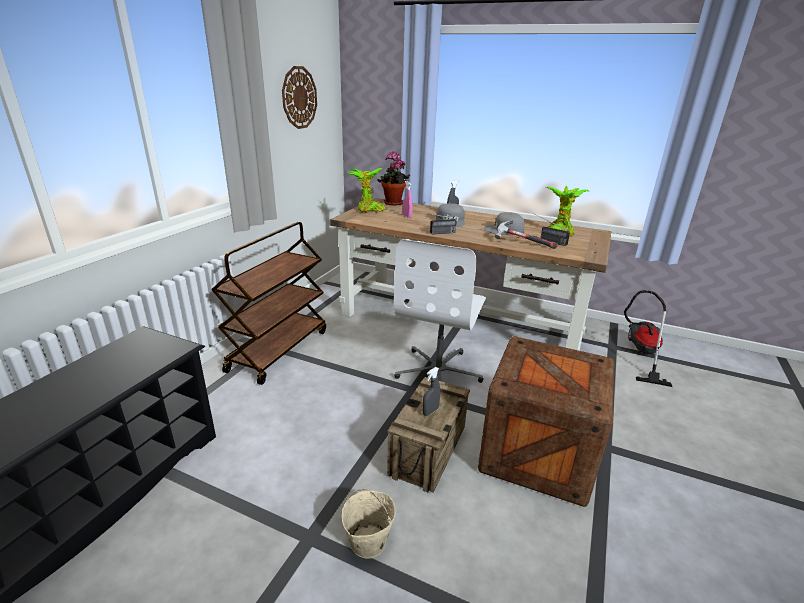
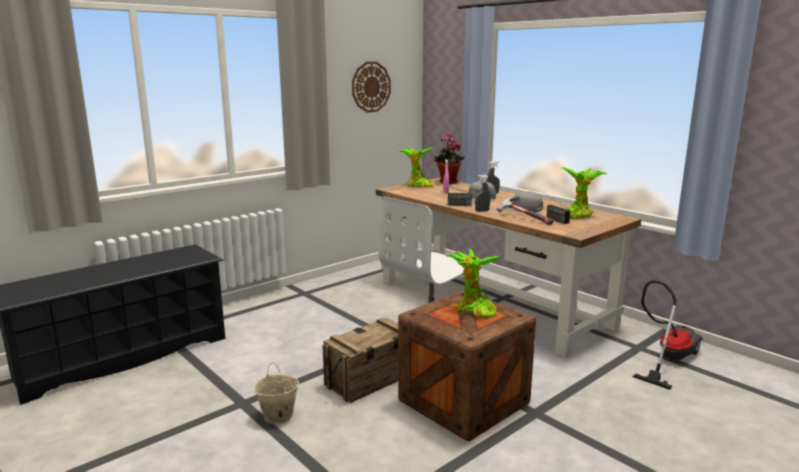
camera: 25 degrees right, 10 degrees down
(278, 350) = (310, 297): brown cart -> none
(430, 411) = (367, 337): grey spray bottle -> grey spray bottle (482, 211)
(554, 363) = (473, 310): none -> potted plant

